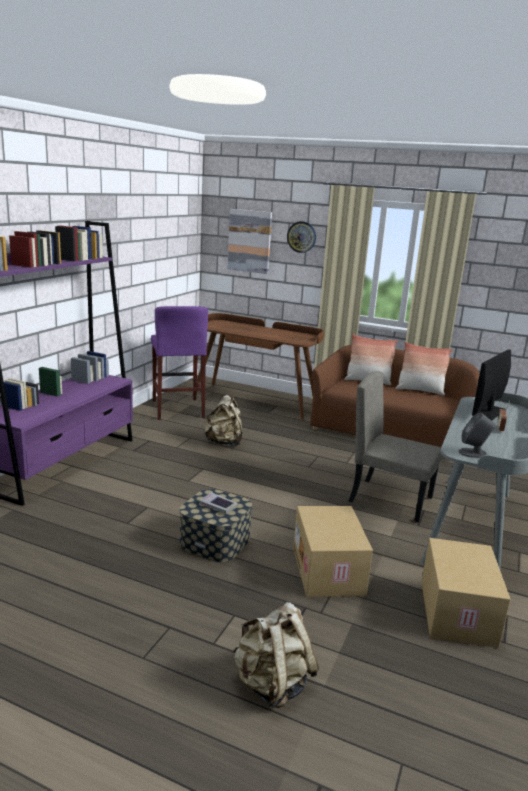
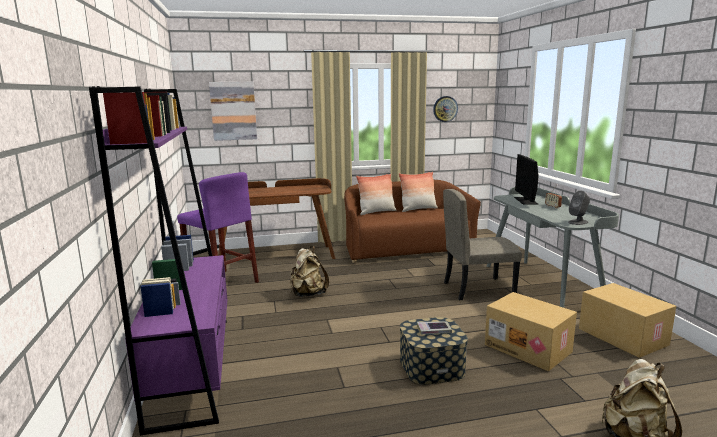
camera: 35 degrees left, 5 degrees down
(301, 237) = (285, 101): wall clock -> wall clock (445, 109)

